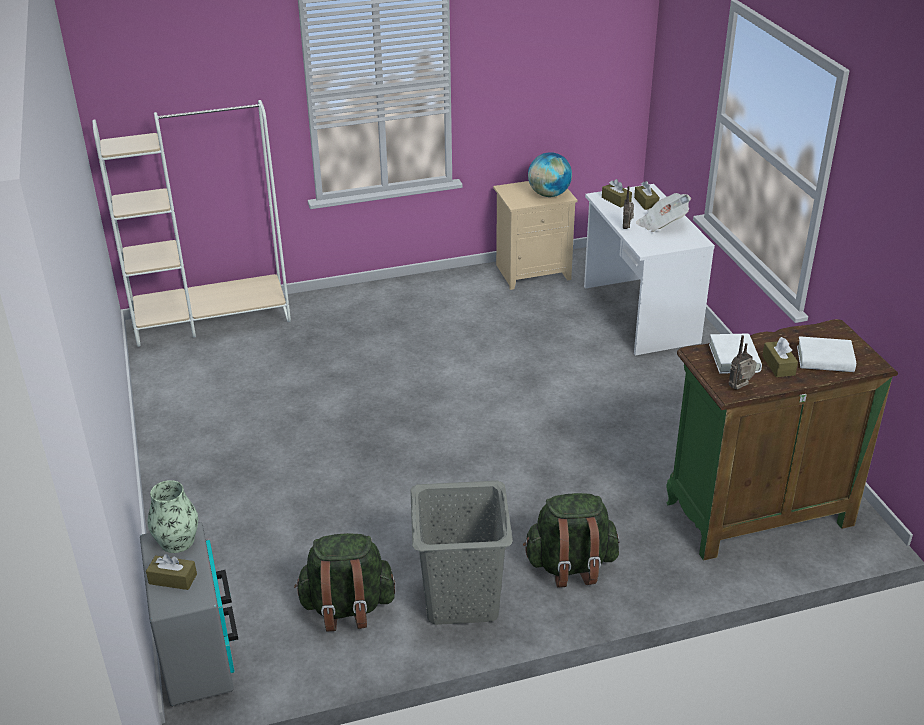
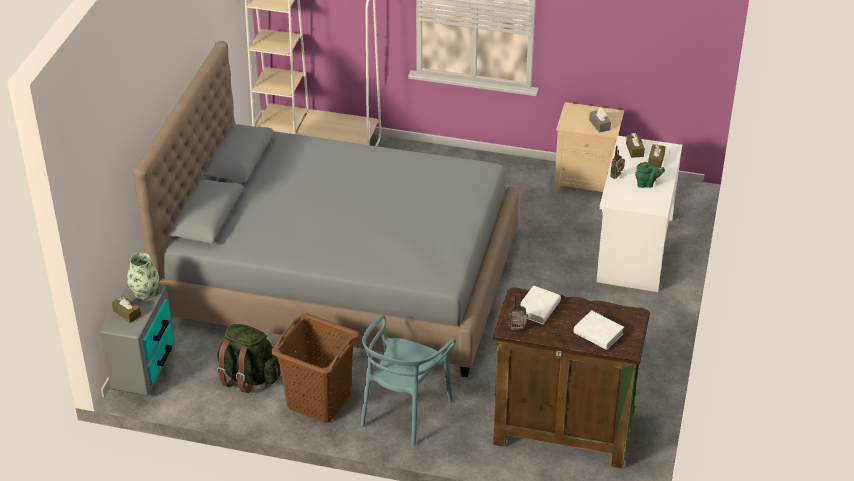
camera: 30 degrees right, 5 degrees up
(361, 449) = (340, 277): none -> grey bed
(460, 598) = (319, 400): grey laundry basket -> brown laundry basket
(549, 194) = (599, 125): globe -> grey tissue box
(570, 566) = (404, 410): green backpack -> turquoise chair
(662, 224) = (647, 184): newspaper -> green teapot
(778, 365) = (561, 325): brown tissue box -> none

